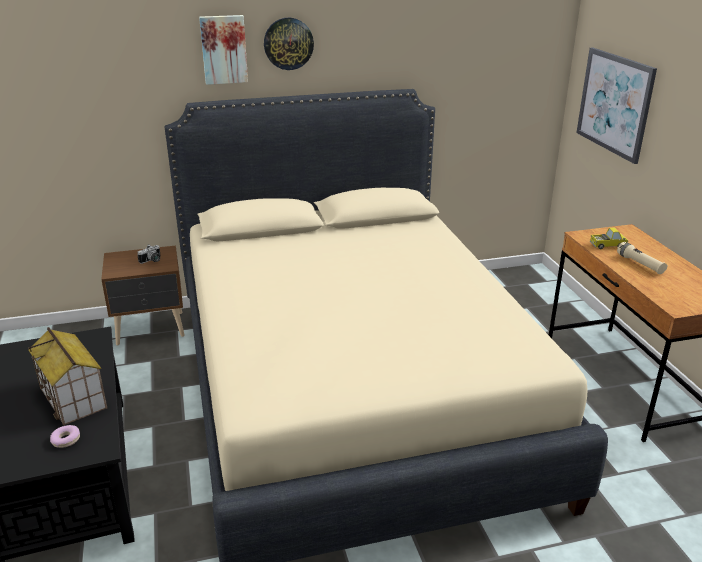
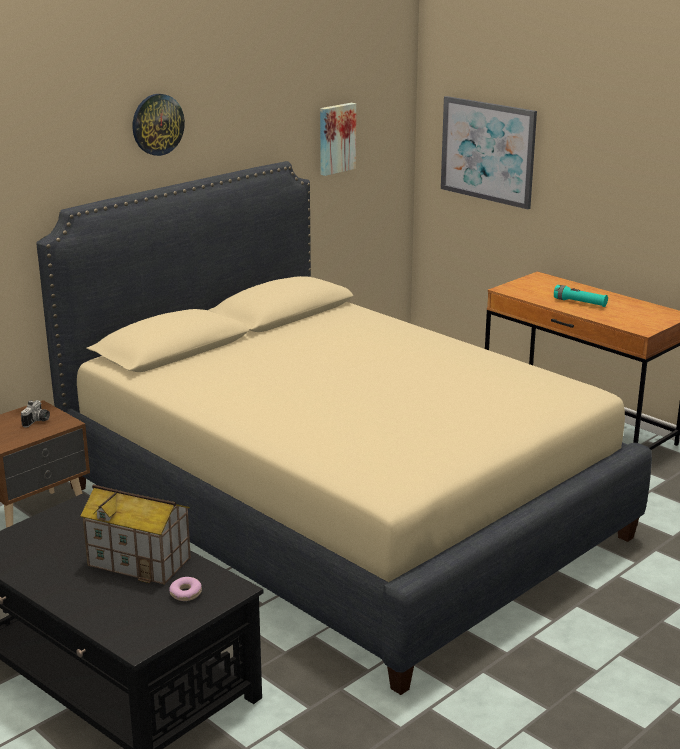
camera: 30 degrees left, 5 degrees down
(223, 49) = (91, 139): picture -> picture (336, 138)
(607, 245) = (537, 293): toy truck -> none
(640, 264) = (580, 303): beige flashlight -> turquoise flashlight

